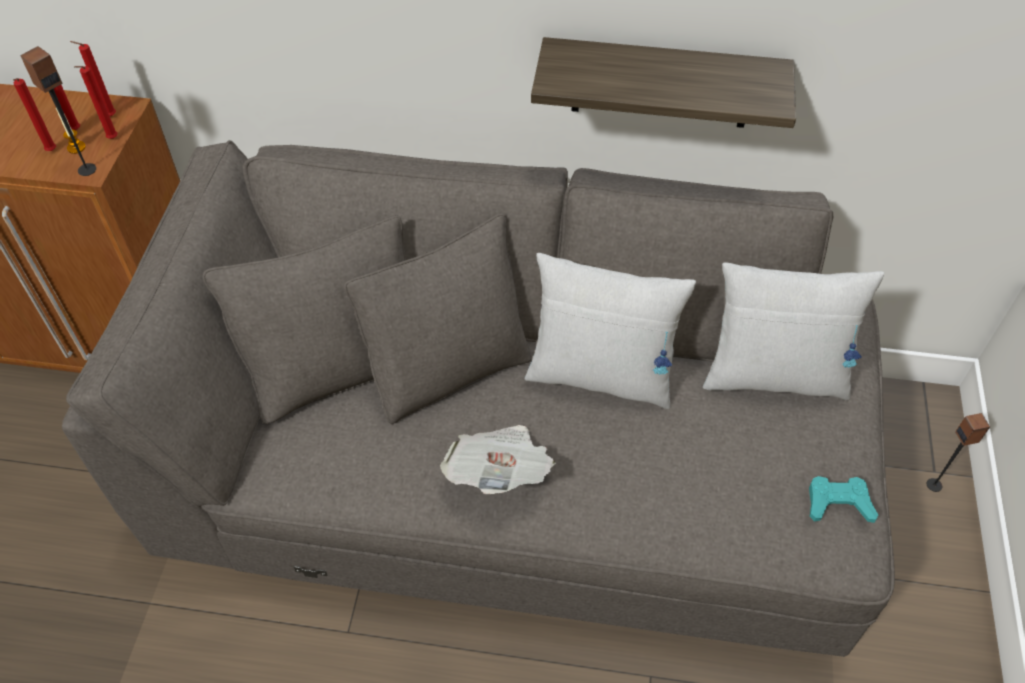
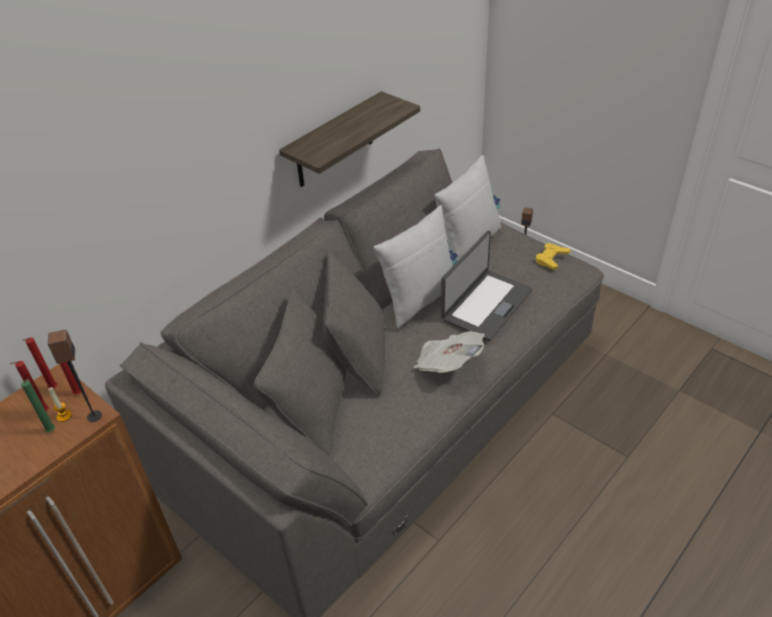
camera: 55 degrees left, 10 degrees down
(51, 152) = (52, 431): red candle -> green candle
(652, 461) = (486, 304): none -> laptop
(838, 503) = (551, 259): turquoise game controller -> yellow game controller

